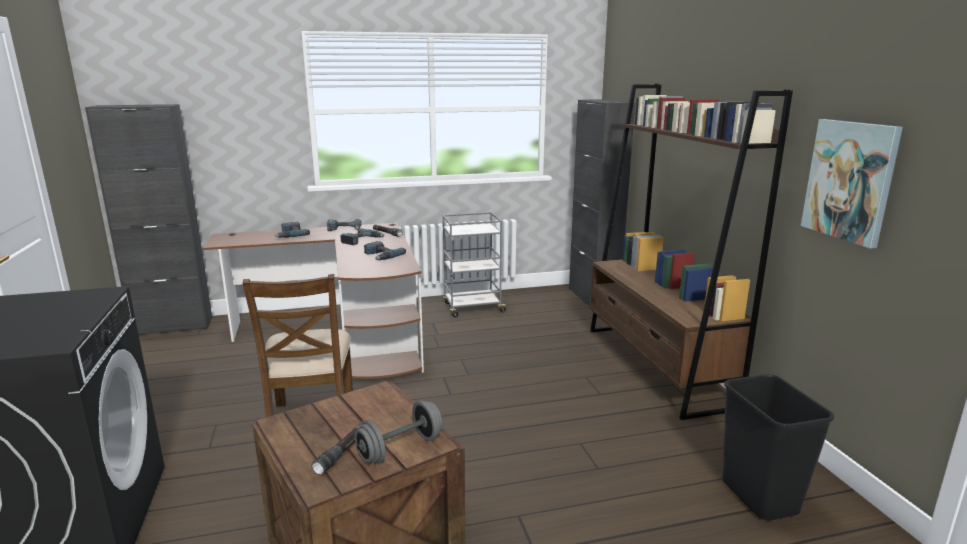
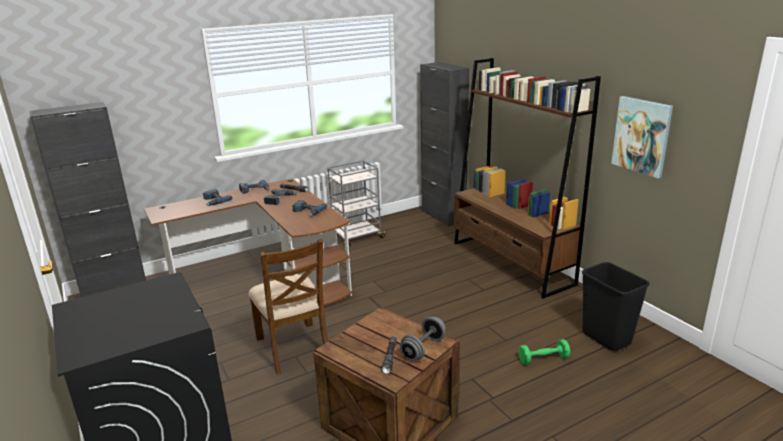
camera: 15 degrees left, 5 degrees up
(642, 509) = (543, 359): none -> green dumbbell

